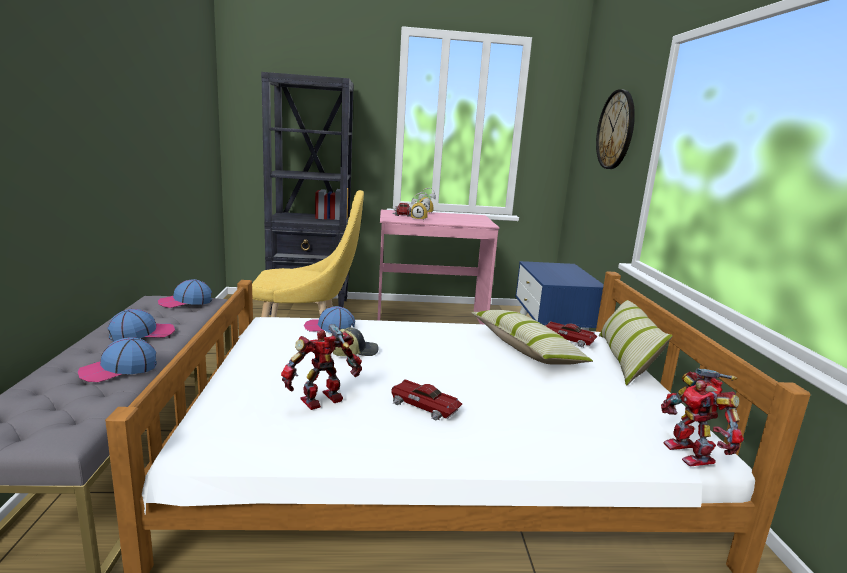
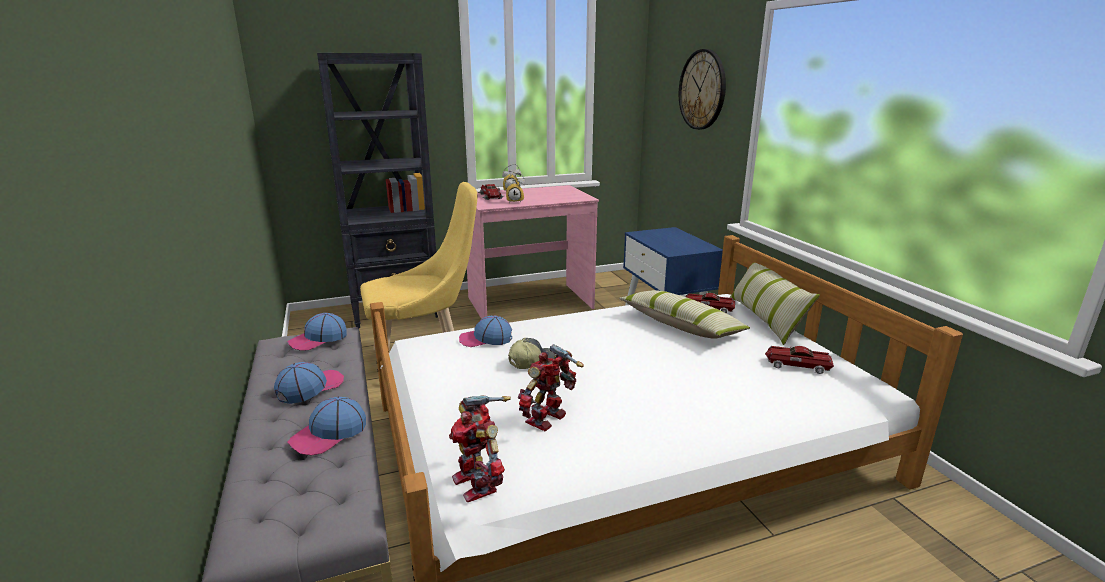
camera: 15 degrees left, 5 degrees up
(423, 406) = (639, 404): toy car -> toy car (797, 365)
(691, 453) = (870, 397): toy robot -> toy robot (478, 483)

